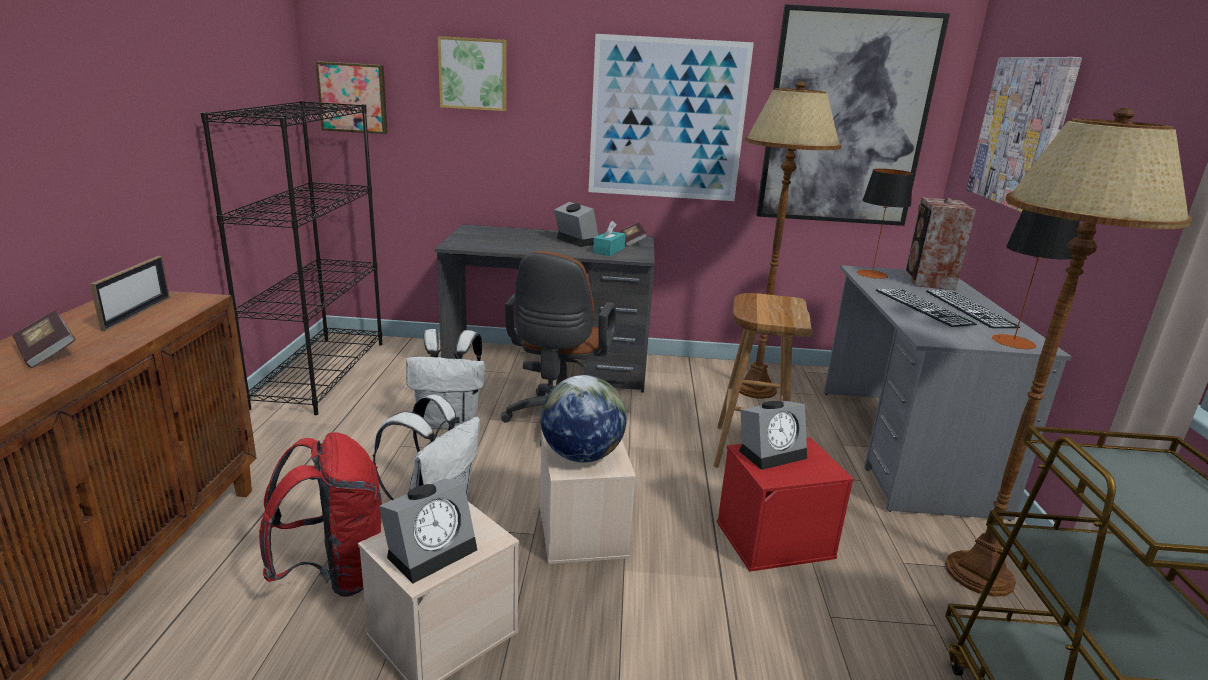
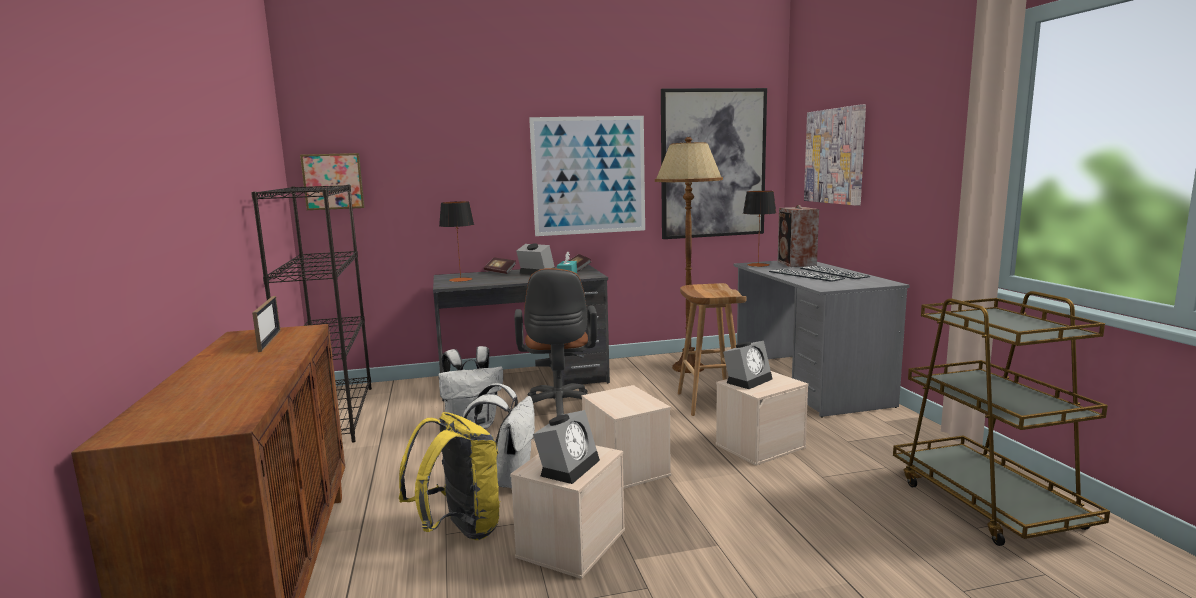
camera: 15 degrees left, 10 degrees down
(47, 353) = (237, 366): book -> book (500, 272)
(335, 574) = (459, 530): red backpack -> yellow backpack
(473, 74) = (435, 154): picture -> none
(581, 455) = (624, 403): globe -> none
(775, 538) = (760, 445): red storage box -> beige storage box
(980, 574) = (896, 437): brown floor lamp -> none
(1013, 342) = (872, 283): table lamp -> table lamp (460, 280)

